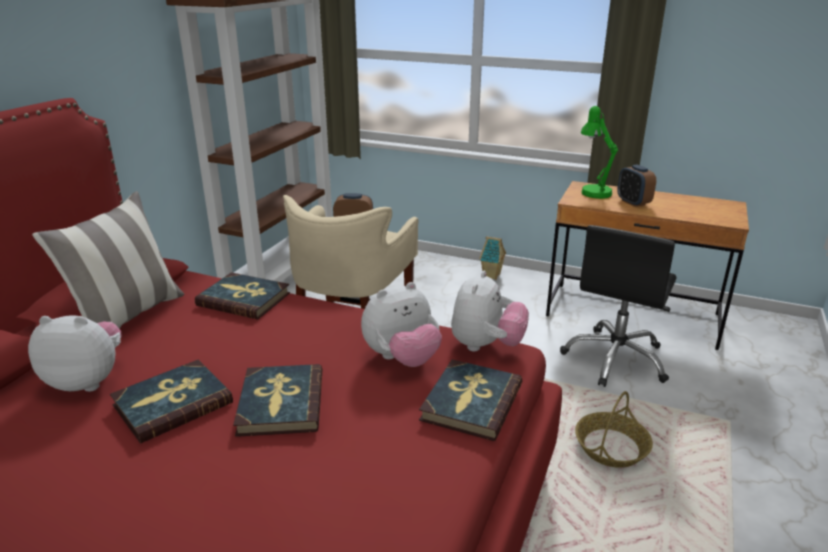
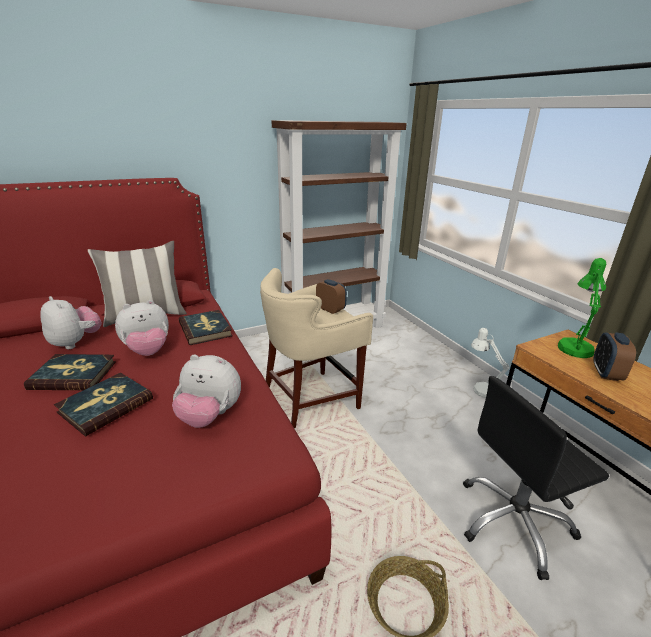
camera: 40 degrees right, 0 degrees up
(471, 402) = (186, 480): book -> none
(486, 346) = (275, 440): plush toy -> plush toy (148, 351)
(492, 276) = (481, 388): toy house -> white table lamp

